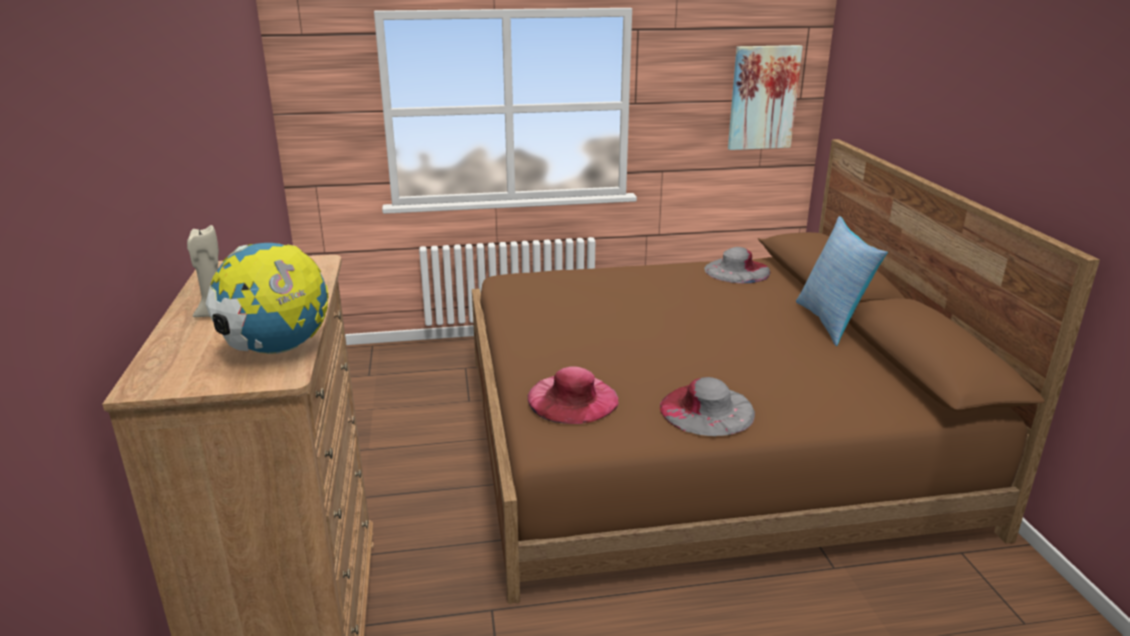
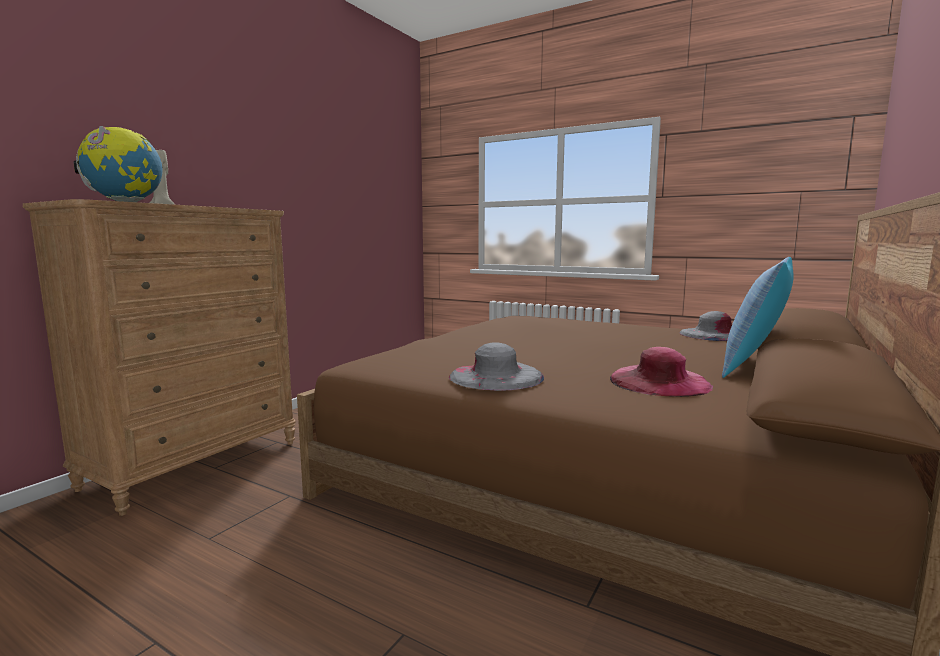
camera: 40 degrees right, 15 degrees down
(572, 399) = (415, 352): pink hat -> pink hat (659, 381)
(763, 98) = (796, 189): picture -> none

